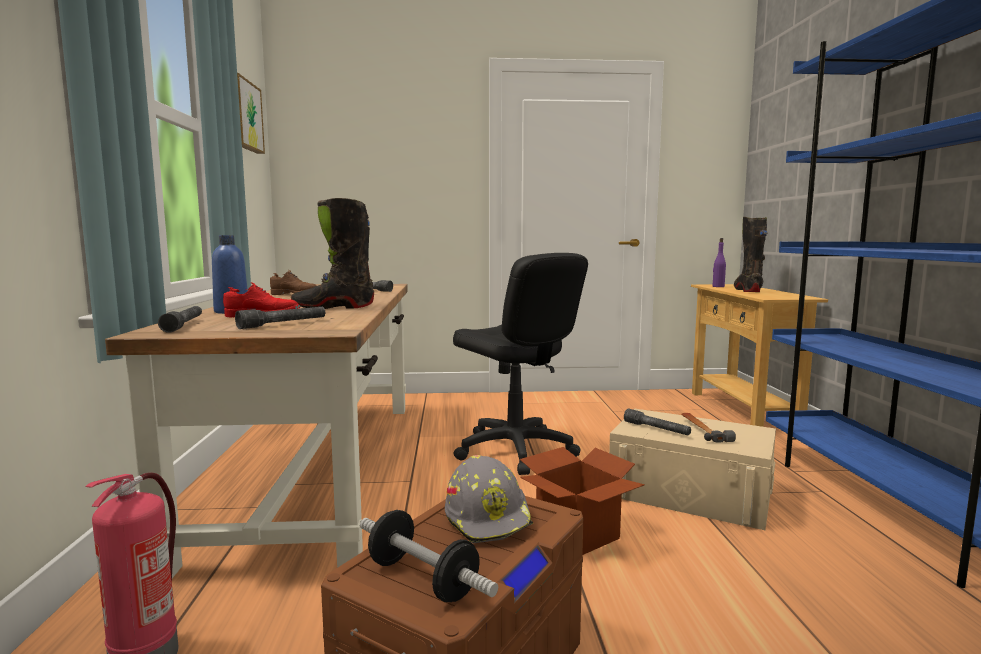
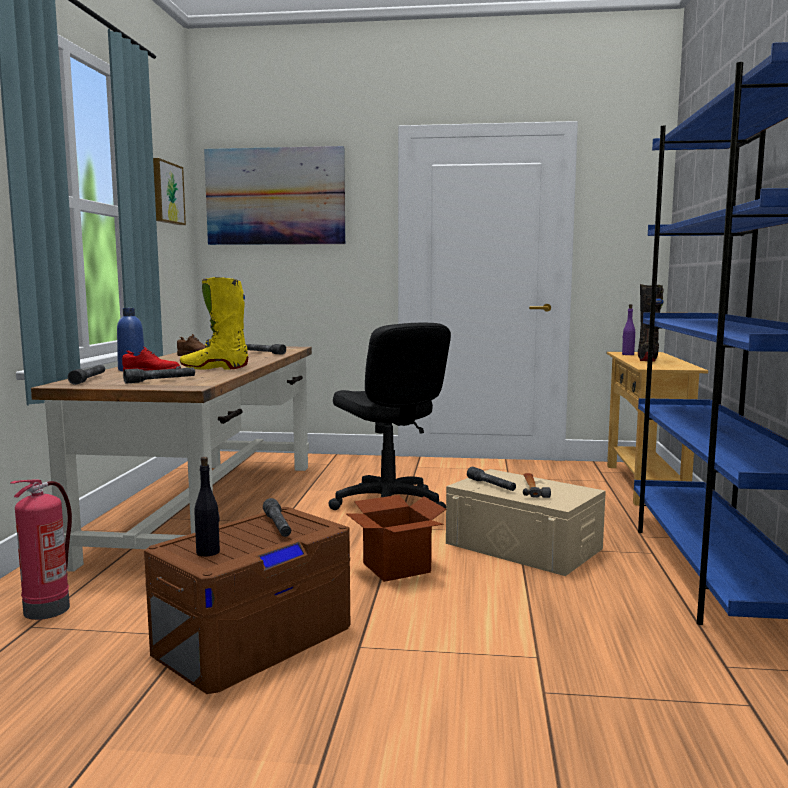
camera: 10 degrees right, 0 degrees up
(333, 307) = (214, 368): black boot -> yellow boot
(360, 128) = (275, 197): none -> picture
(422, 579) = (208, 552): dumbbell -> black bottle
(489, 518) = (278, 526): grey hard hat -> grey flashlight

